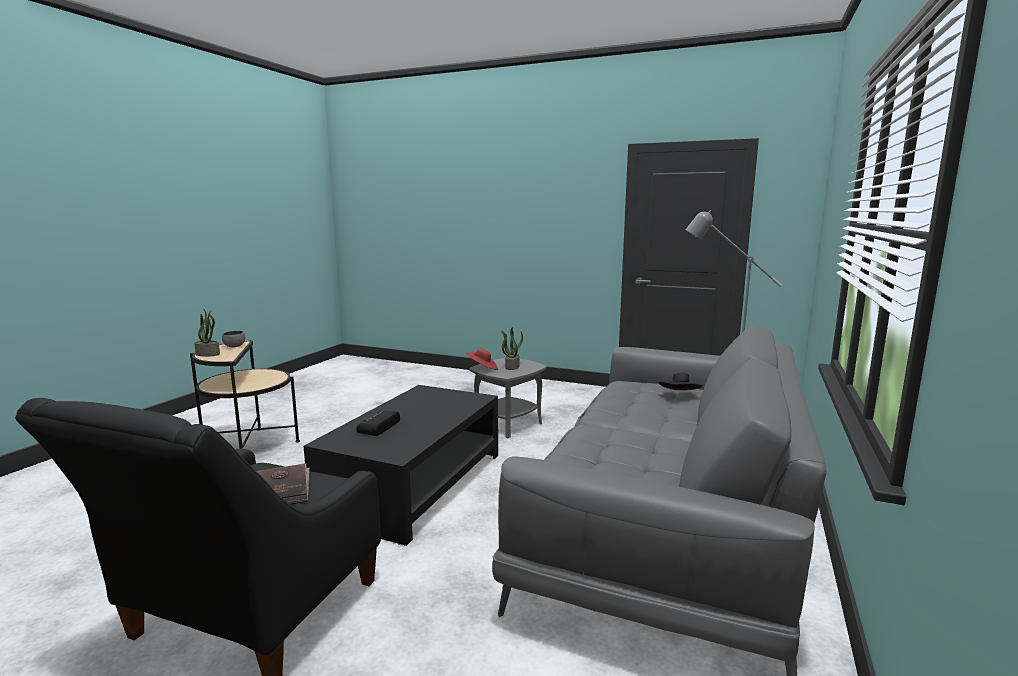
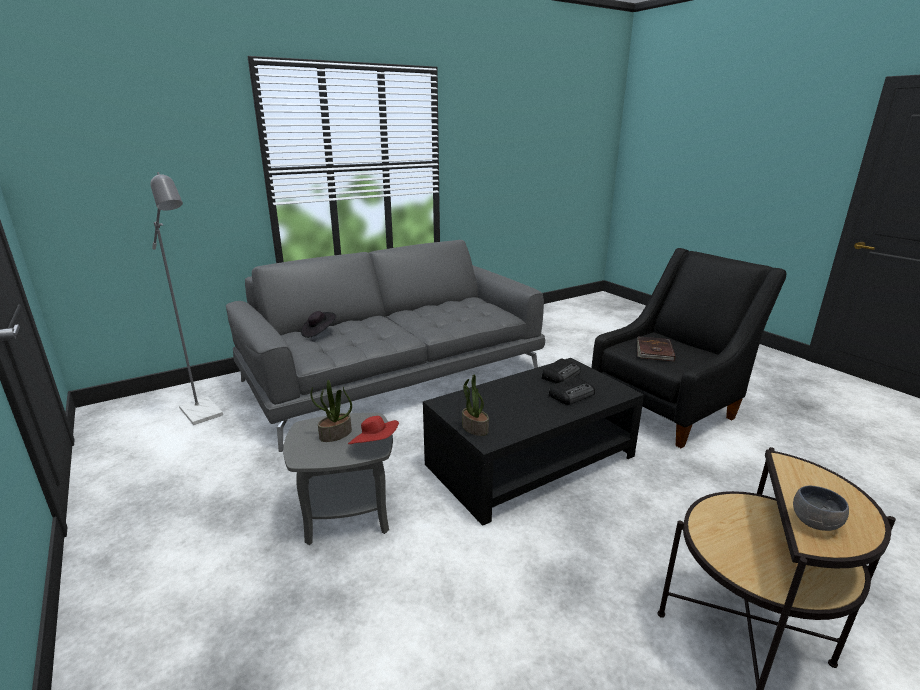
camera: 145 degrees left, 10 degrees up
(208, 354) = (843, 496): potted plant -> potted plant (474, 428)
(400, 441) = (561, 375): none -> radio

